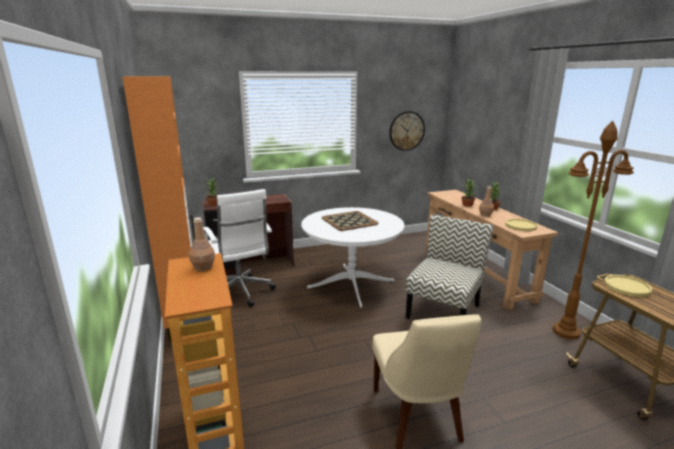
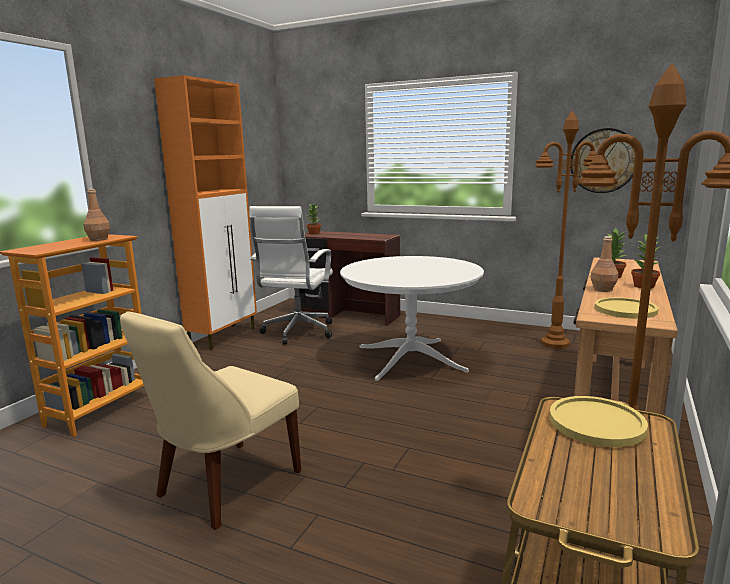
camera: 45 degrees right, 5 degrees down
(348, 221) = (410, 267): tray -> none
(400, 247) = (555, 343): none -> brown floor lamp
(443, 311) = (464, 421): chair -> none

